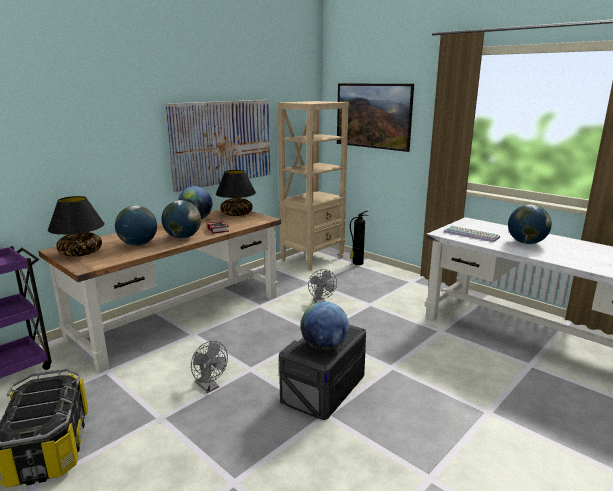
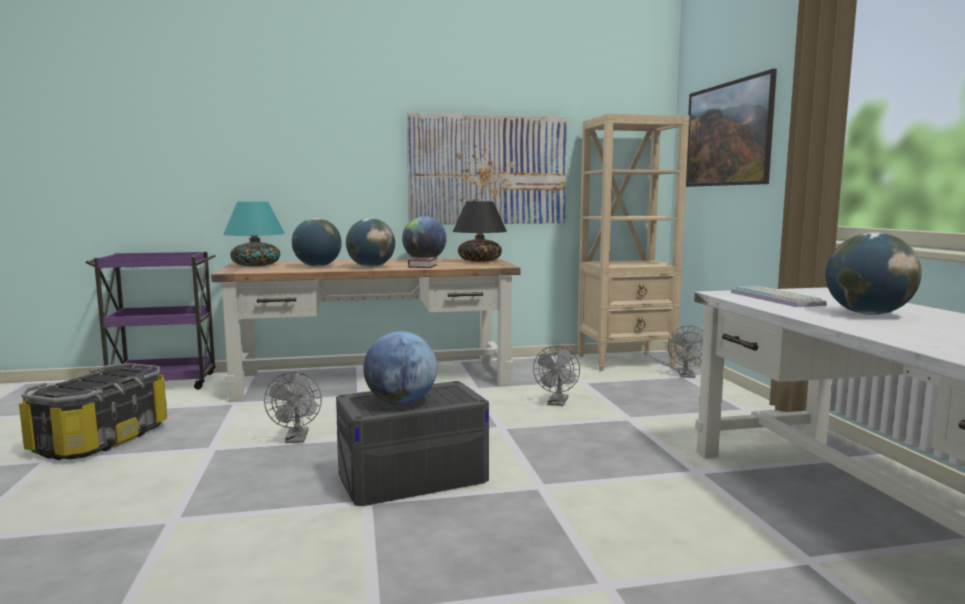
camera: 35 degrees right, 10 degrees down
(80, 253) = (256, 265): black table lamp -> turquoise table lamp
(357, 263) = (687, 376): fire extinguisher -> grey fan

